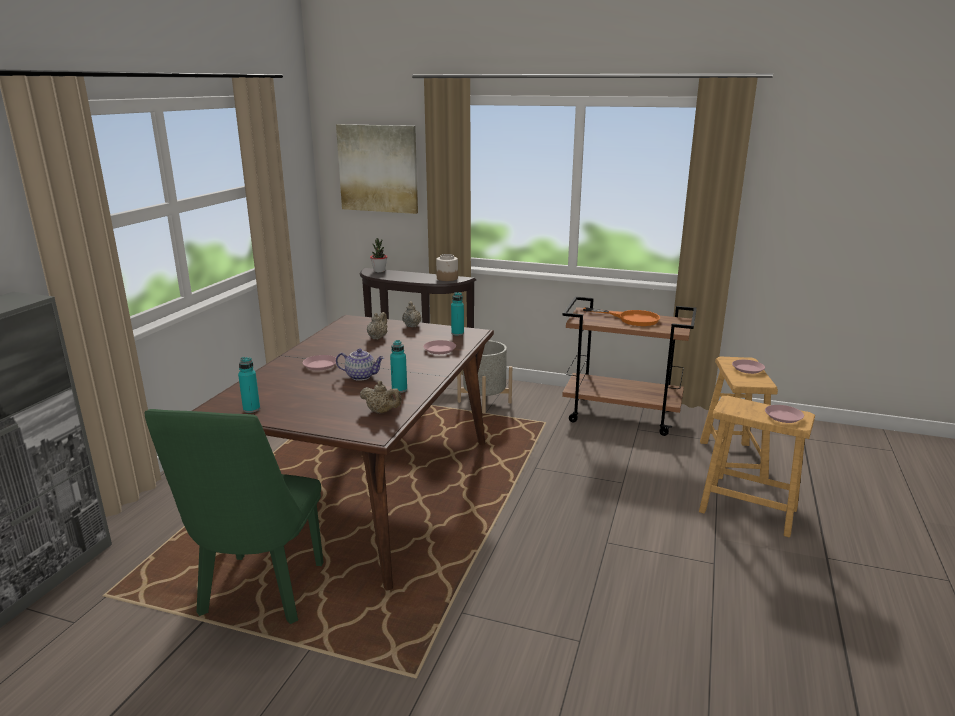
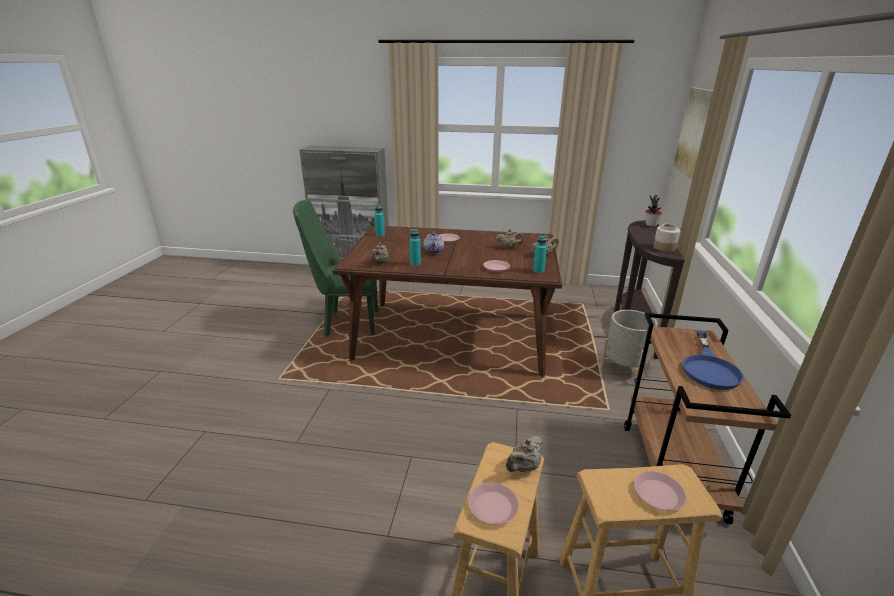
camera: 80 degrees right, 5 degrees up
(631, 319) = (709, 368): orange frying pan -> blue frying pan
(739, 402) = (524, 467): none -> beige teapot

